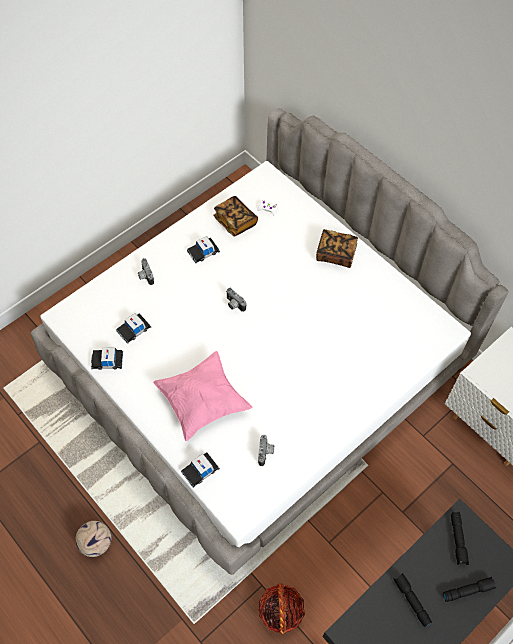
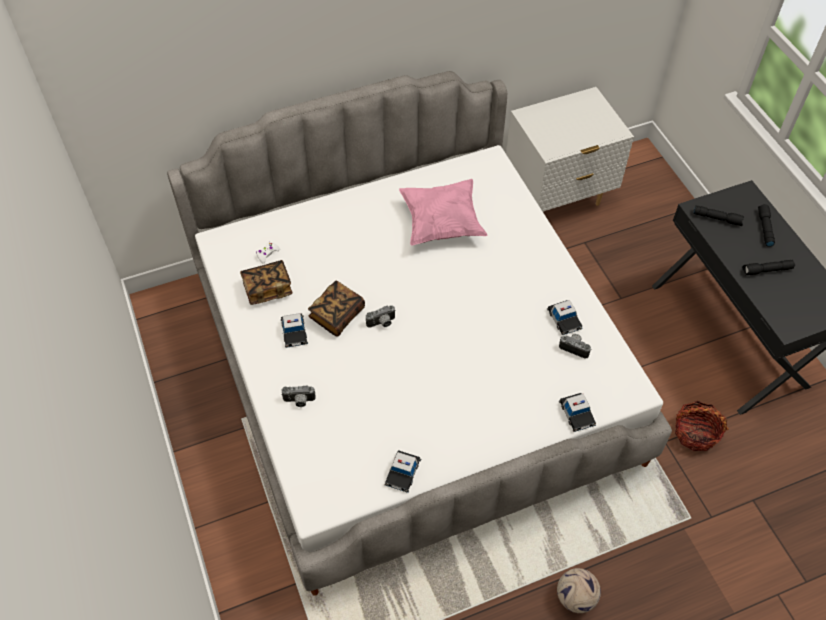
camera: 70 degrees left, 5 degrees down
(133, 329) = (371, 433): toy car -> toy car (564, 319)
(203, 402) = (494, 388): pink pillow -> pink pillow (442, 223)
(336, 254) = (360, 214): book -> book (337, 315)

